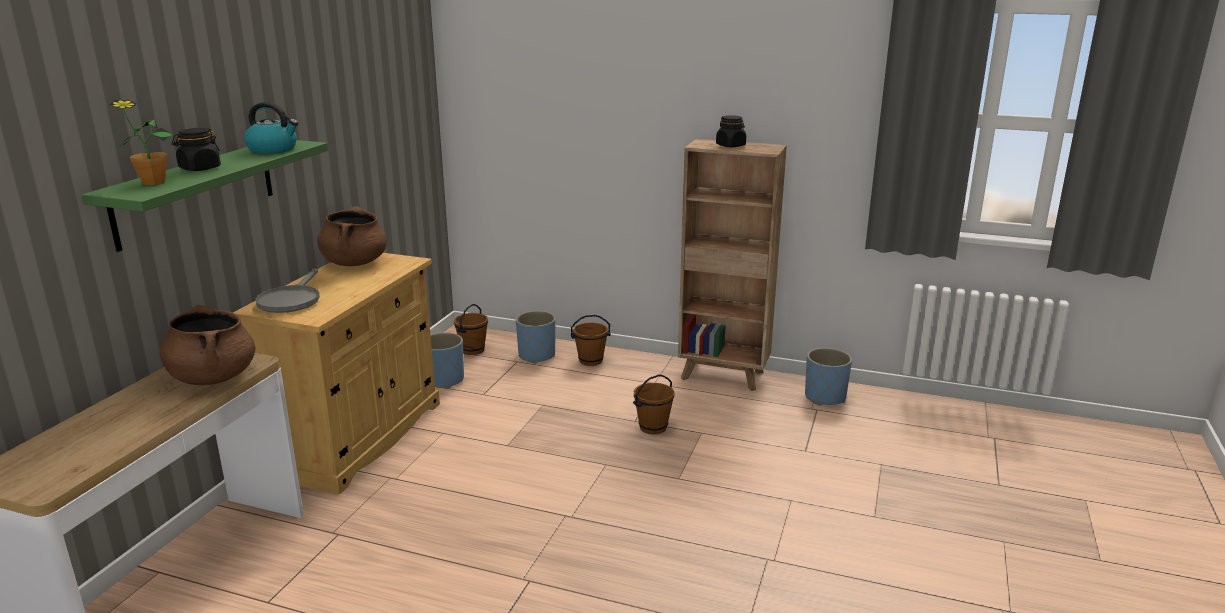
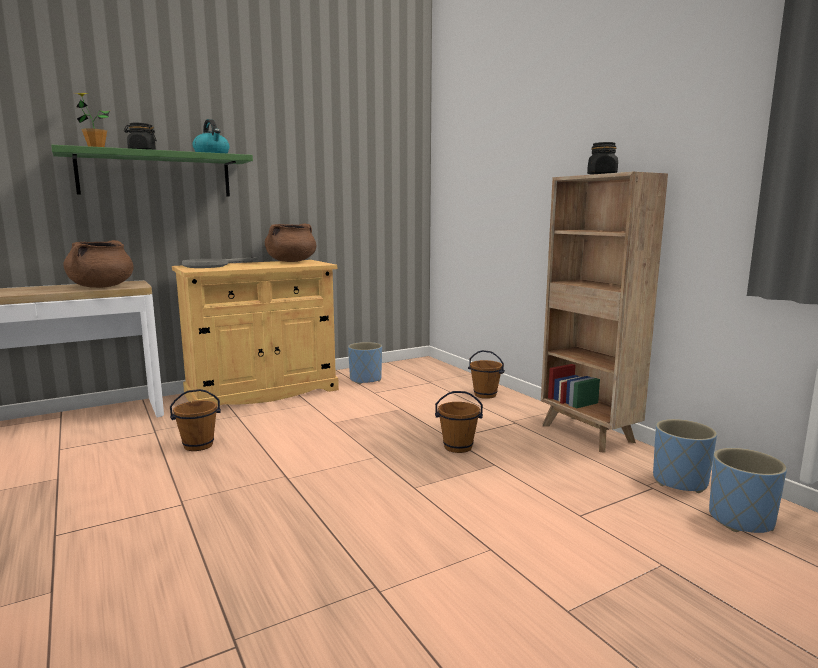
camera: 40 degrees right, 10 degrees down
(473, 350) = (413, 370): brown bucket -> brown bucket (198, 446)
(537, 355) = (450, 383): blue planter -> blue planter (741, 520)

